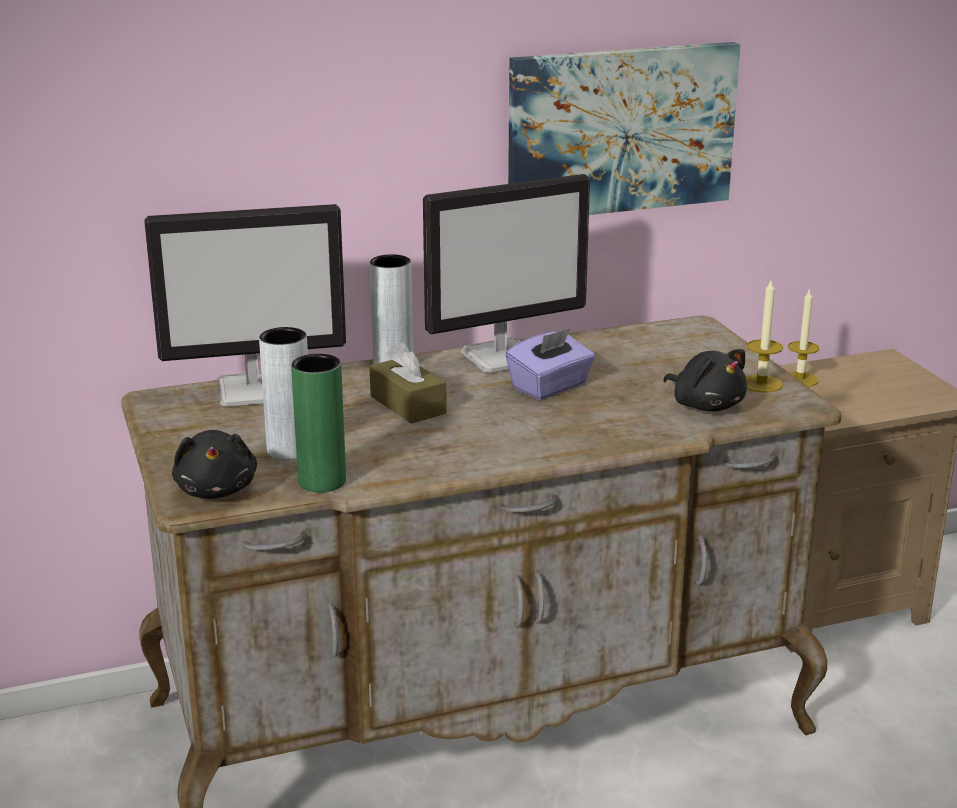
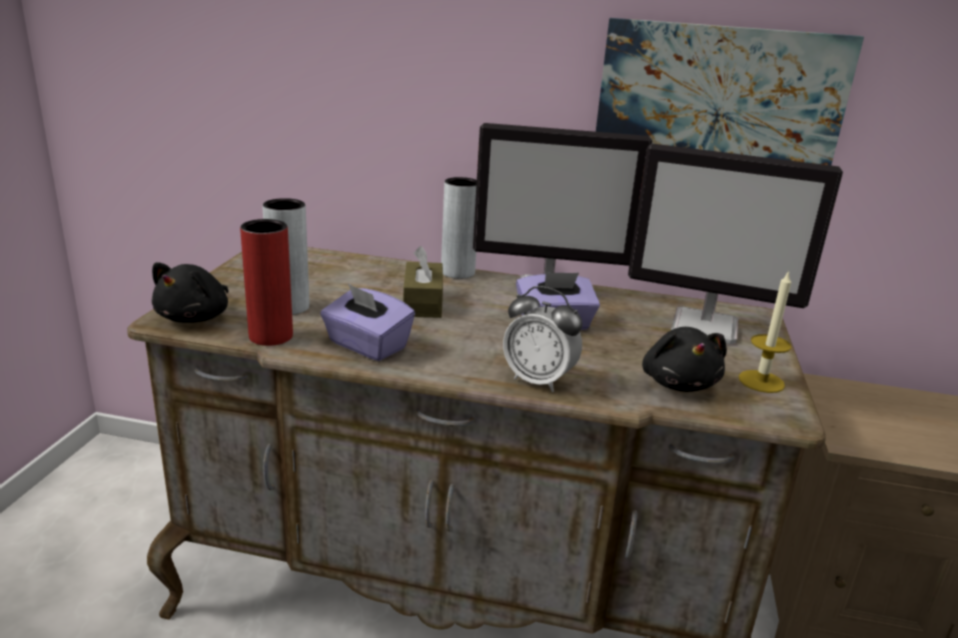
camera: 30 degrees right, 0 degrees up
(255, 391) = (336, 262): monitor -> monitor (706, 327)
(322, 481) = (271, 336): green vase -> red vase
(421, 460) = (366, 346): none -> purple tissue box
(602, 440) = (538, 380): none -> alarm clock
(800, 379) = (863, 399): candle -> none

